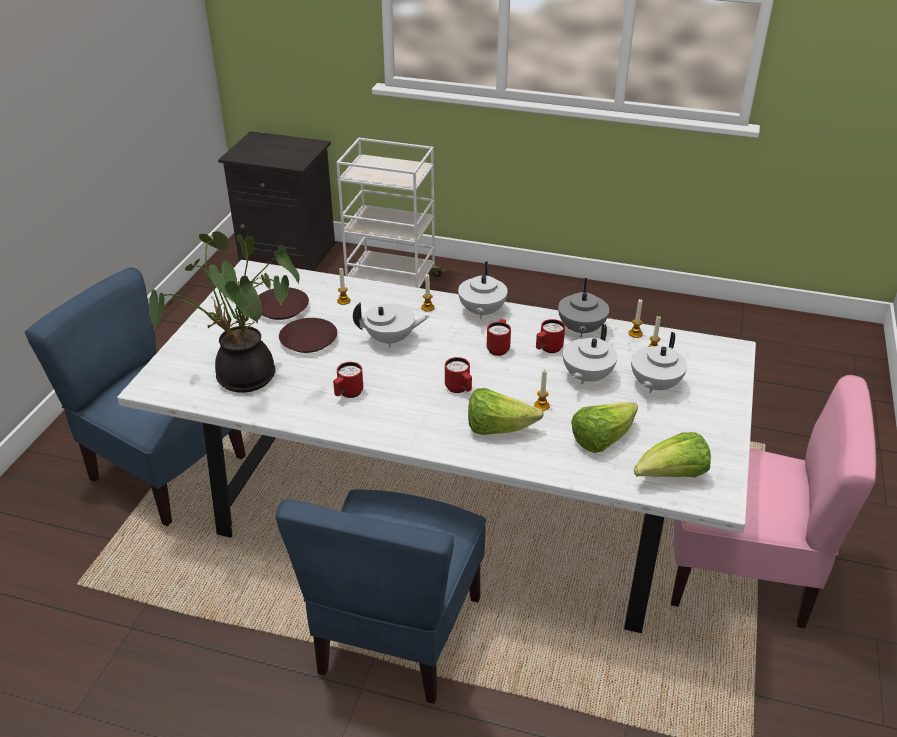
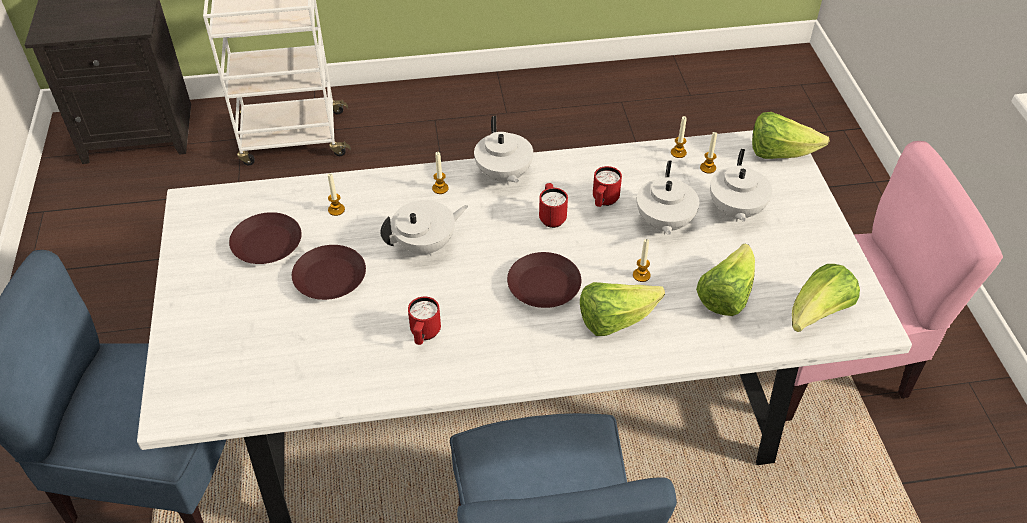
camera: 25 degrees left, 10 degrees up
(242, 380) = (285, 360): potted plant -> none
(459, 389) = (543, 285): red mug -> brown plate
(580, 330) = (621, 165): grey teapot -> none
(725, 356) = (779, 153): none -> lettuce

